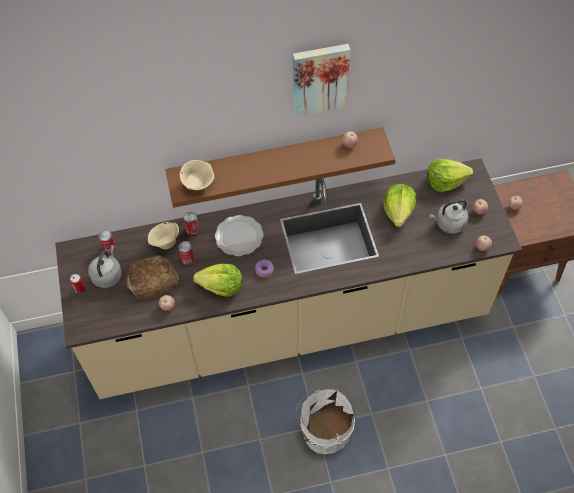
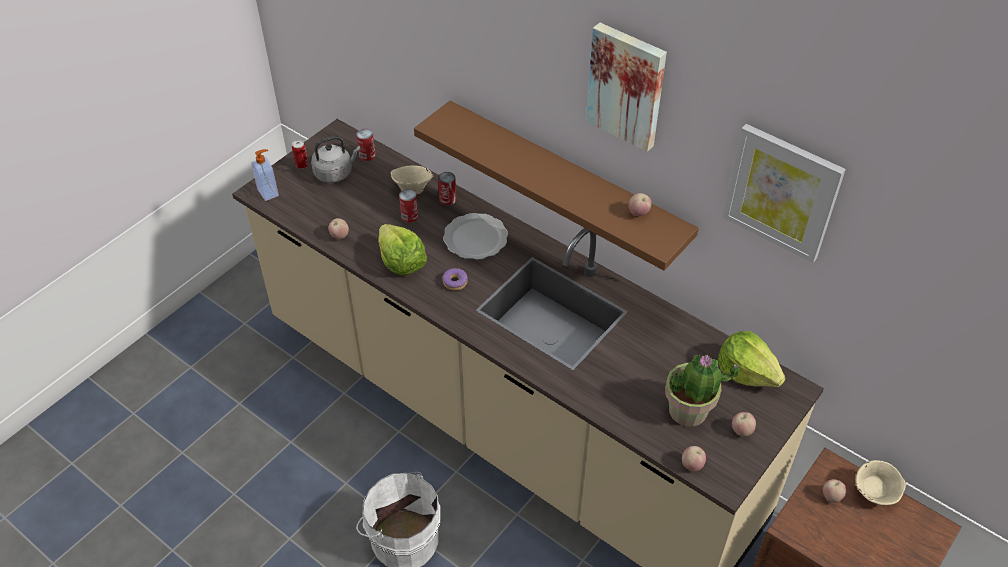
camera: 50 degrees right, 10 degrees down
(87, 323) = (268, 192): none -> soap dispenser
(152, 280) = (359, 206): bread -> none
(198, 183) = (456, 131): beige bowl -> beige bowl (875, 493)
(398, 211) = (654, 352): lettuce -> none
(439, 75) = (782, 192): none -> picture
(448, 224) = (689, 411): grey kettle -> potted plant

